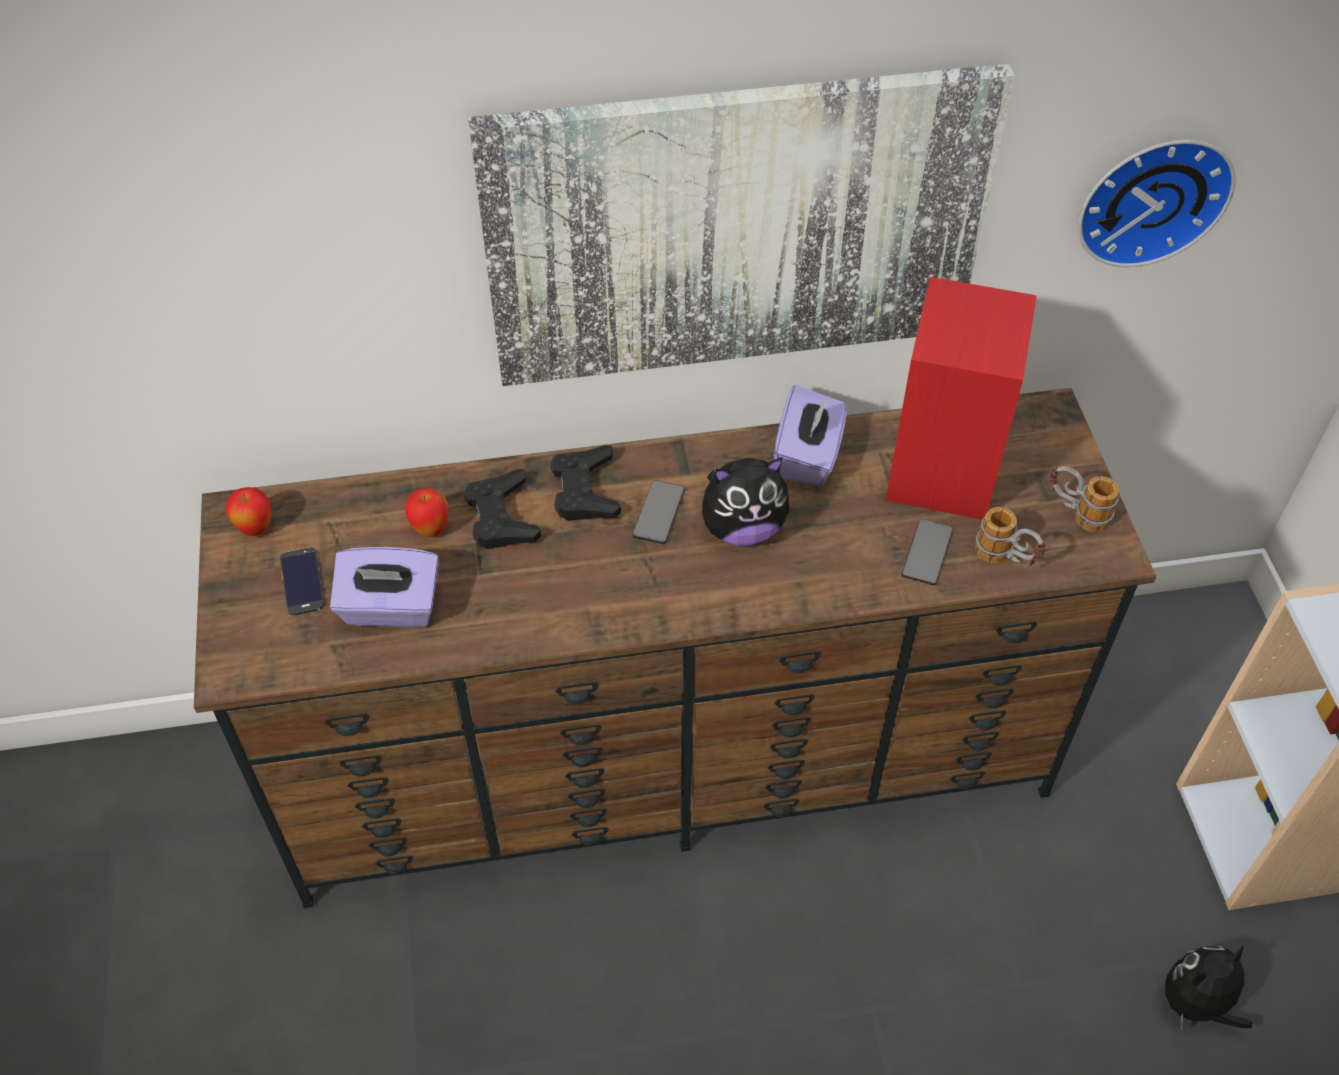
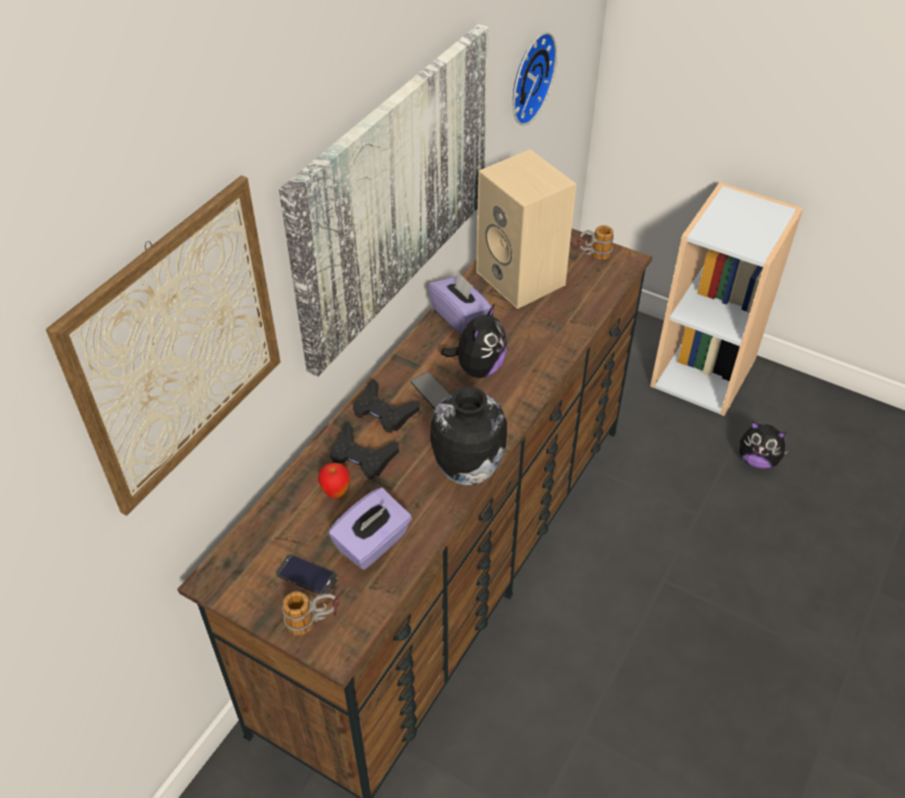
camera: 50 degrees left, 5 degrees down
(247, 222) = (178, 344): none -> picture
(256, 528) = (239, 576): apple -> none
(567, 625) = (466, 473): none -> vase
(927, 553) = (563, 315): phone -> none
(945, 471) = (523, 279): red speaker -> beige speaker
(1006, 559) = (594, 293): mug -> mug (313, 622)
(1196, 1004) = (757, 460): plush toy -> plush toy turned 75 degrees counterclockwise

